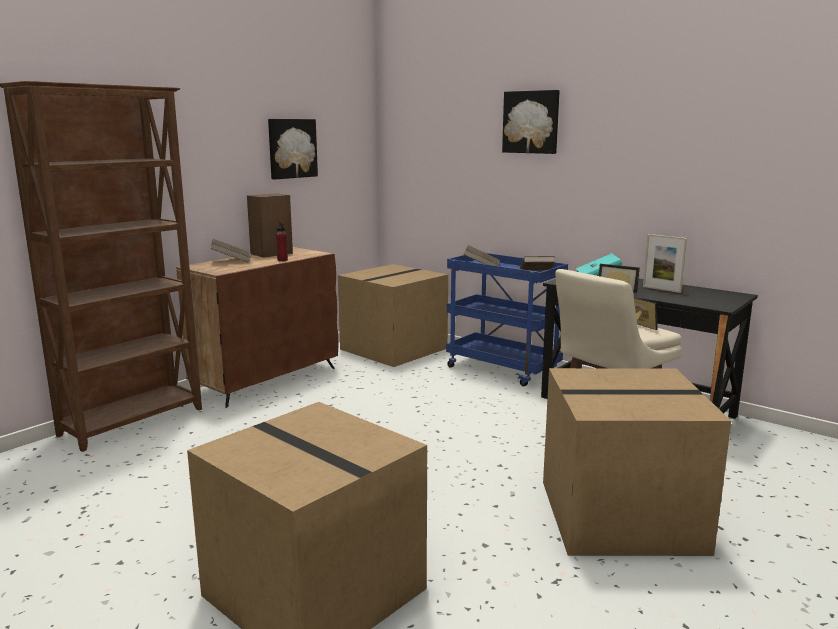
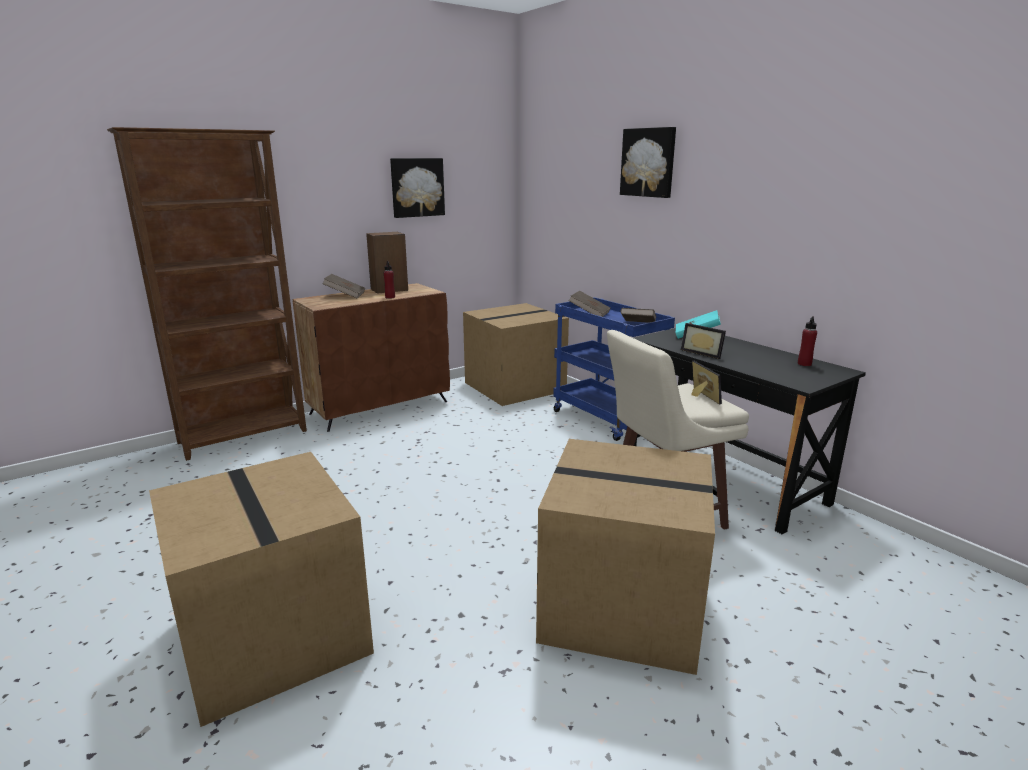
camera: 15 degrees right, 5 degrees up
(661, 289) = (754, 356): picture frame -> none
(706, 292) = (804, 364): none -> red bottle

